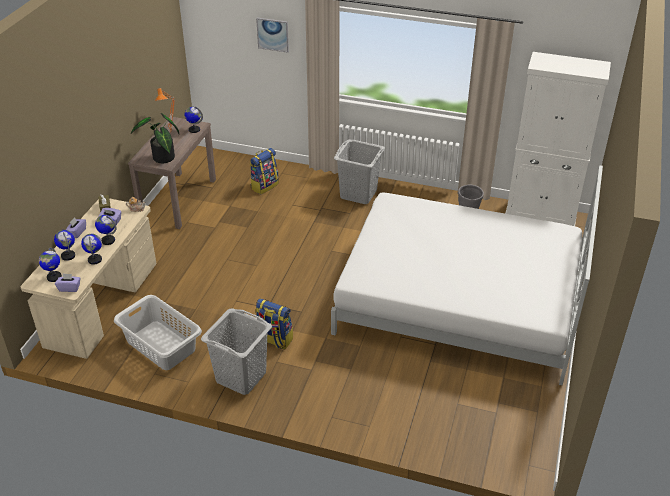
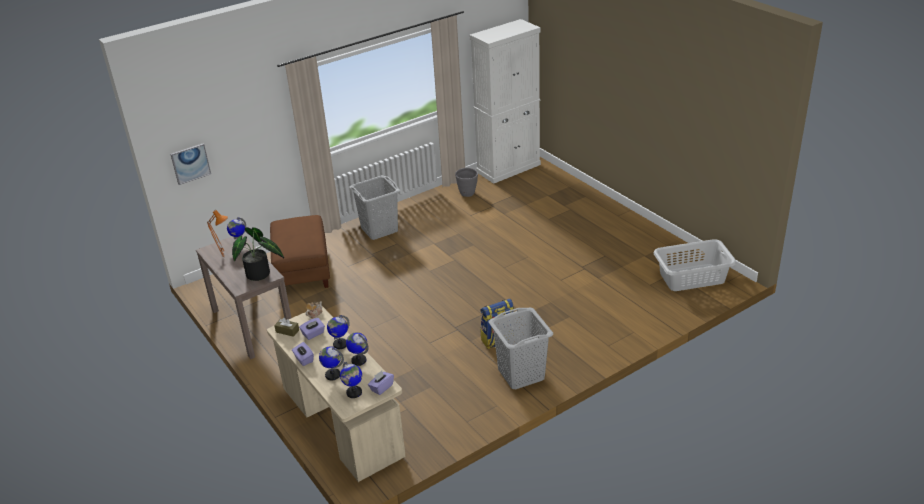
camera: 50 degrees left, 5 degrees down
(160, 346) = (436, 406): grey laundry basket -> grey laundry basket (692, 278)
(264, 186) = (302, 270): backpack -> brown ottoman
(273, 34) = (252, 120): picture -> picture (190, 163)
(460, 299) = (552, 238): white bed -> none

